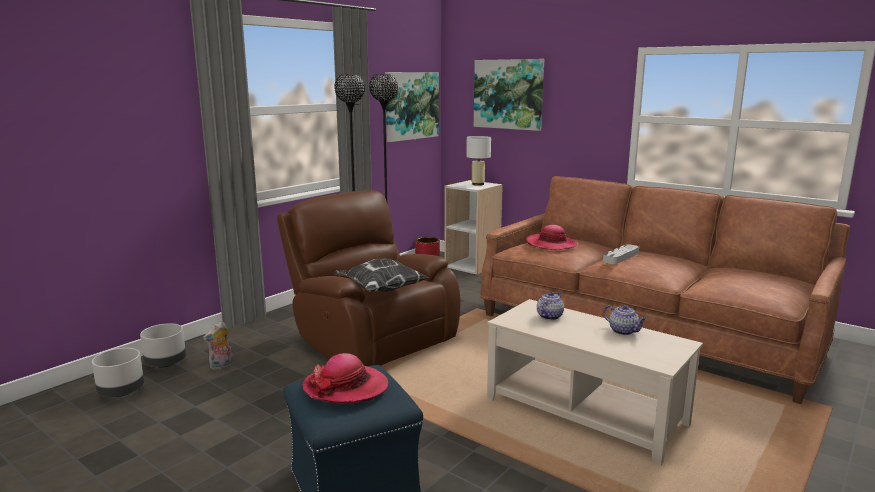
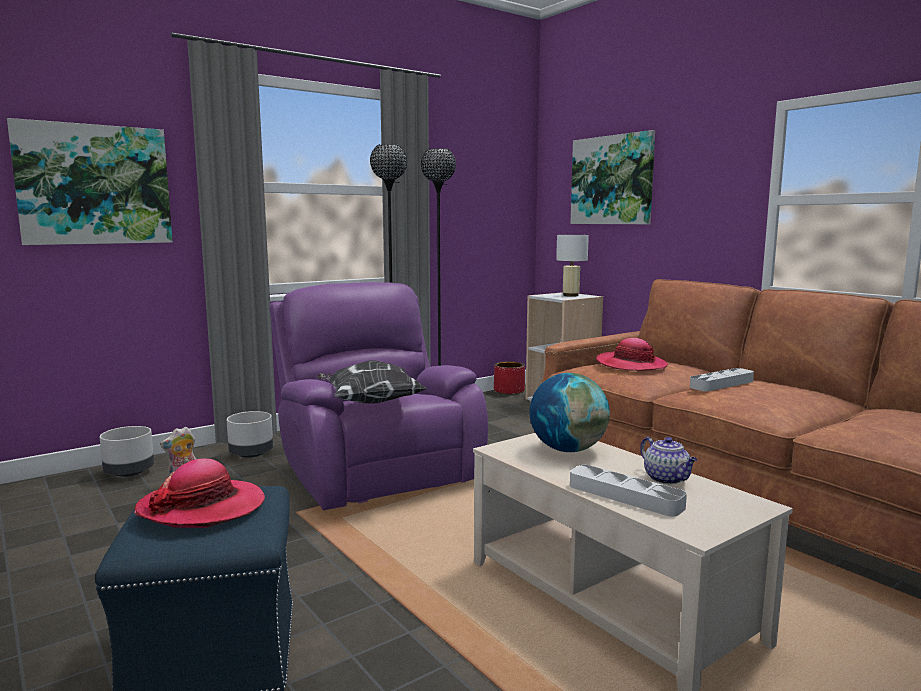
camera: 15 degrees right, 5 degrees down
(122, 392) = (57, 498): grey planter -> grey planter (251, 454)
(372, 341) = (377, 473): brown armchair -> purple armchair
(411, 106) = (493, 197): picture -> picture (94, 185)
(549, 316) = (568, 449): teapot -> globe
(607, 346) = (625, 496): none -> grey tray

